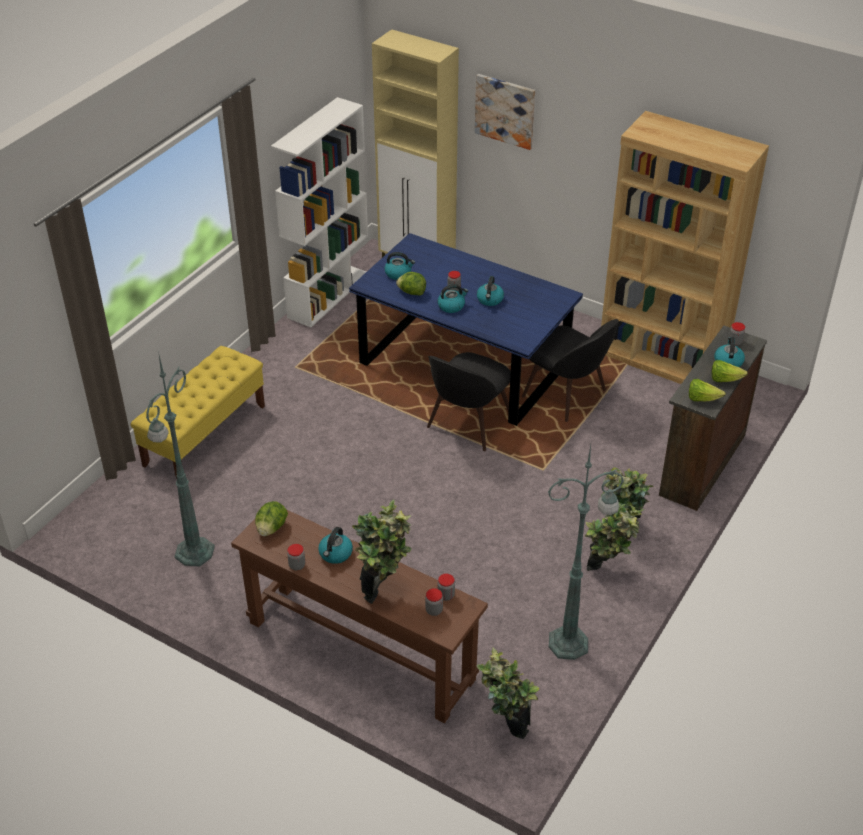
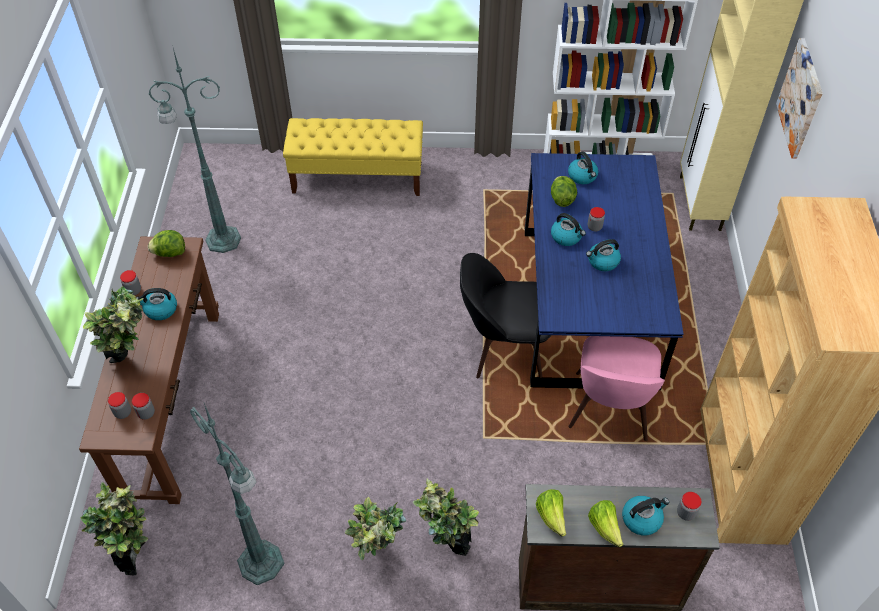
camera: 60 degrees right, 10 degrees up
(567, 395) = (610, 410): black chair -> pink chair

